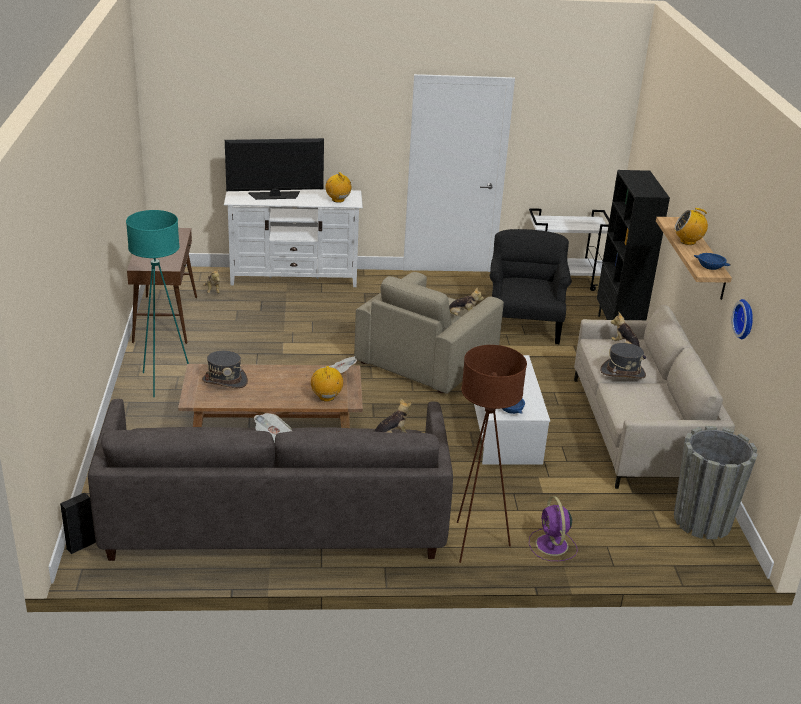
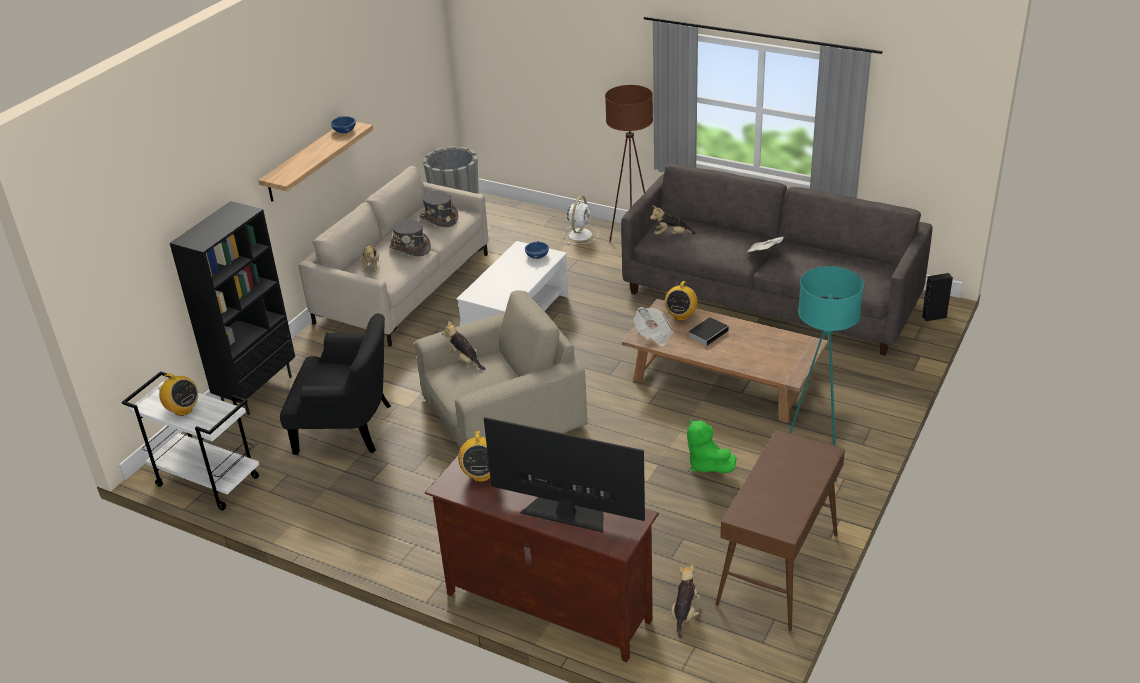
camera: 145 degrees left, 5 degrees up
(225, 381) = (769, 357): grey hat -> grey hat (439, 219)
(247, 361) = (706, 465): none -> green plush toy
(290, 388) = (708, 333): none -> book
(294, 277) = (547, 607): white tv stand -> brown tv stand
(523, 324) = (347, 427): black armchair -> black armchair turned 120 degrees counterclockwise
(552, 546) = (580, 234): purple fan -> white fan
(688, 241) = (314, 154): radio -> radio (183, 410)
(745, 319) = (376, 115): wall clock -> none

